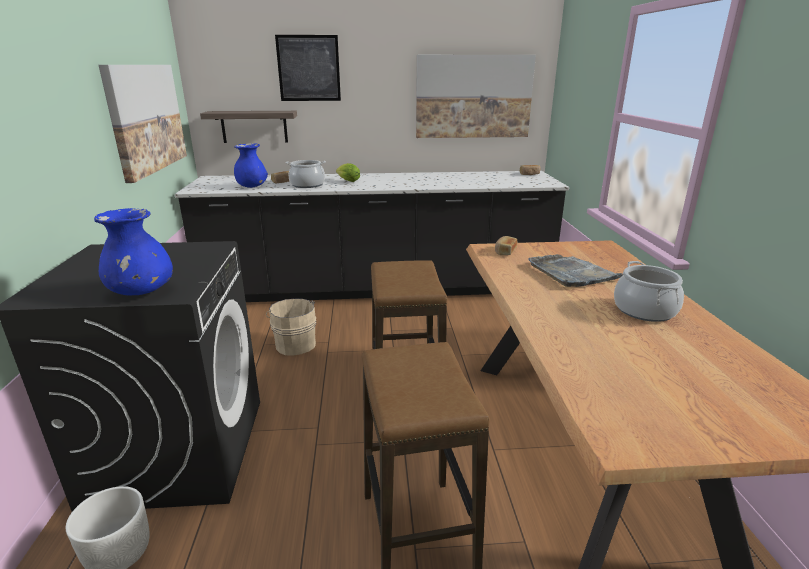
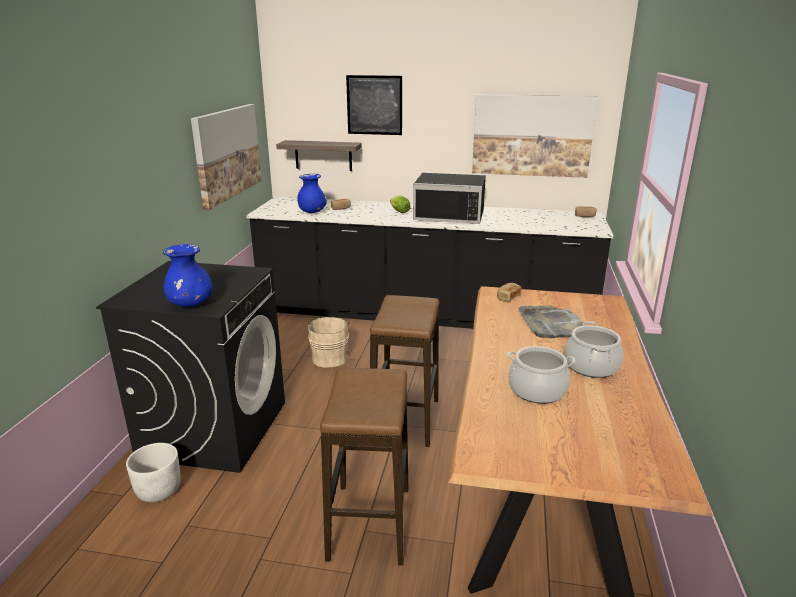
camera: 15 degrees right, 0 degrees up
(307, 185) = (360, 213): cooking pot -> cooking pot (537, 390)
(402, 181) = (450, 215): none -> black microwave

